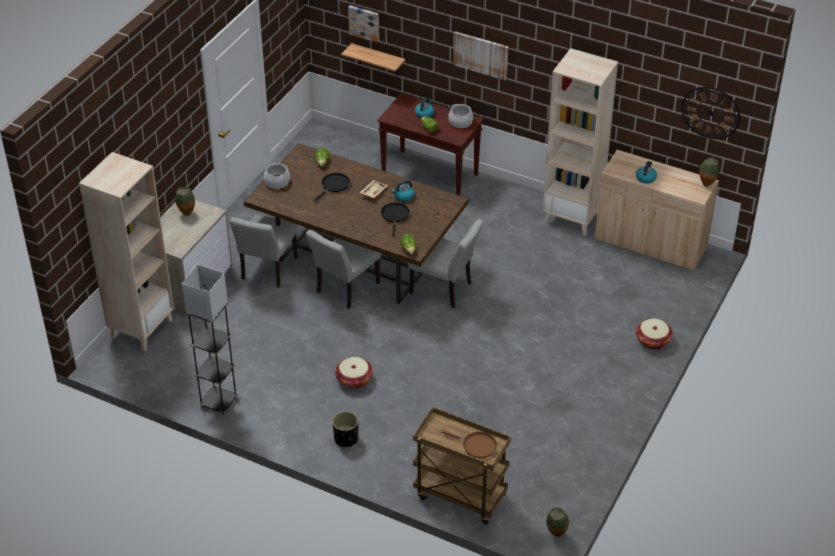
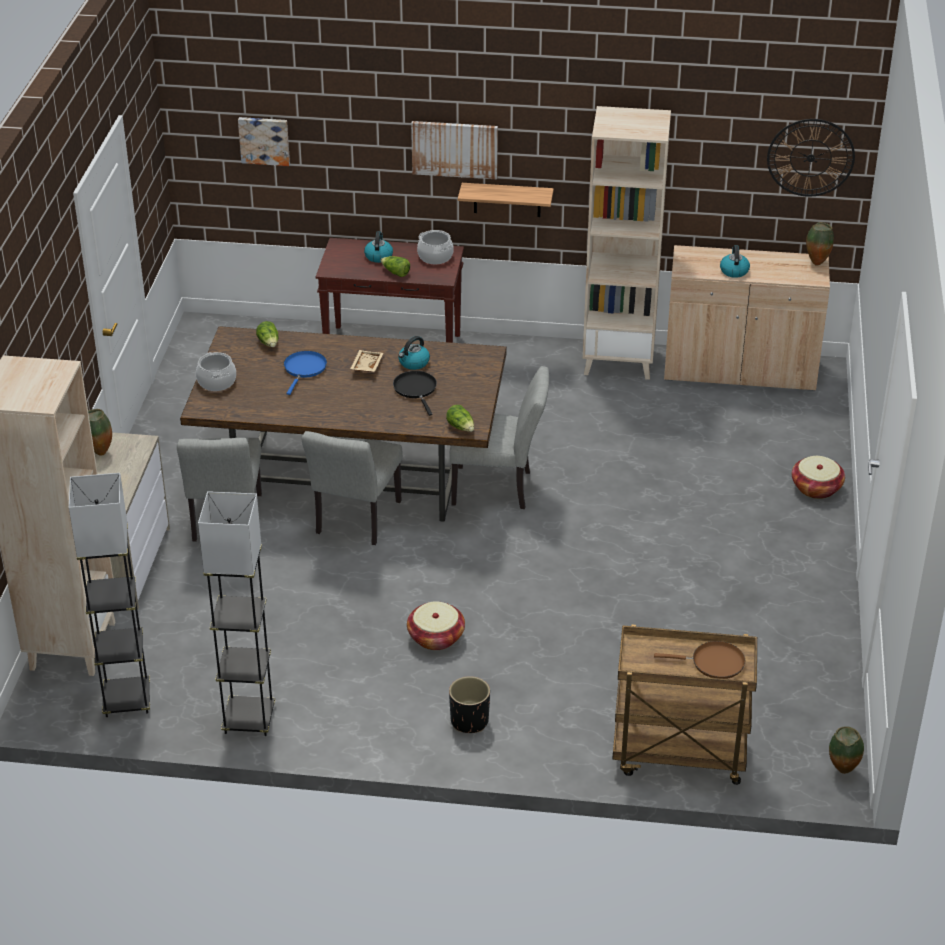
camera: 20 degrees left, 5 degrees down
(156, 371) = (127, 700): none -> black floor lamp
(334, 185) = (304, 369): black frying pan -> blue frying pan
(378, 60) = (289, 194): shelf -> shelf (507, 199)

